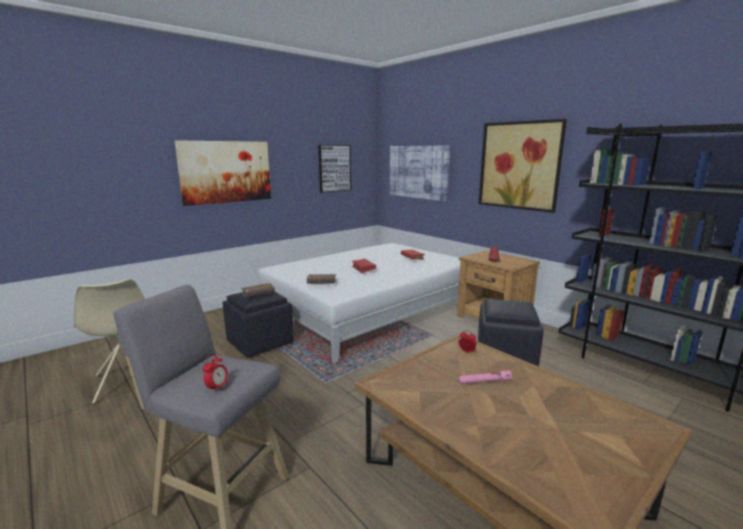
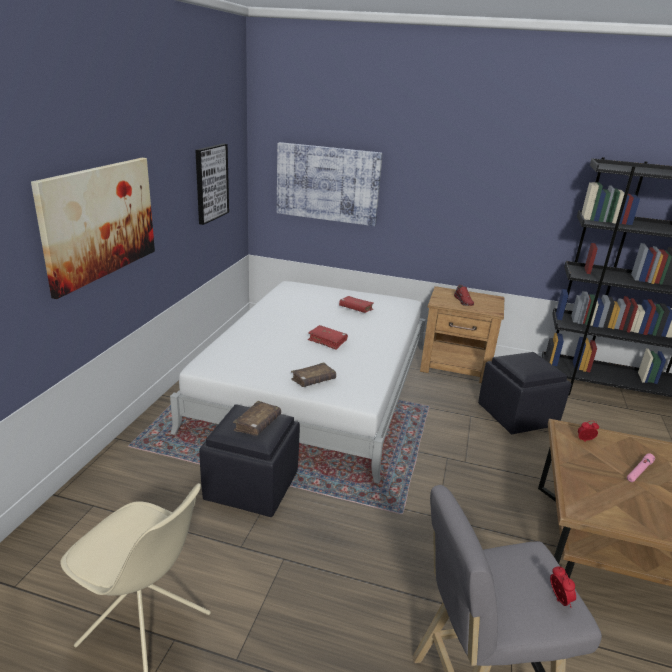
camera: 35 degrees left, 10 degrees up
(519, 165) = (483, 187): picture -> none

